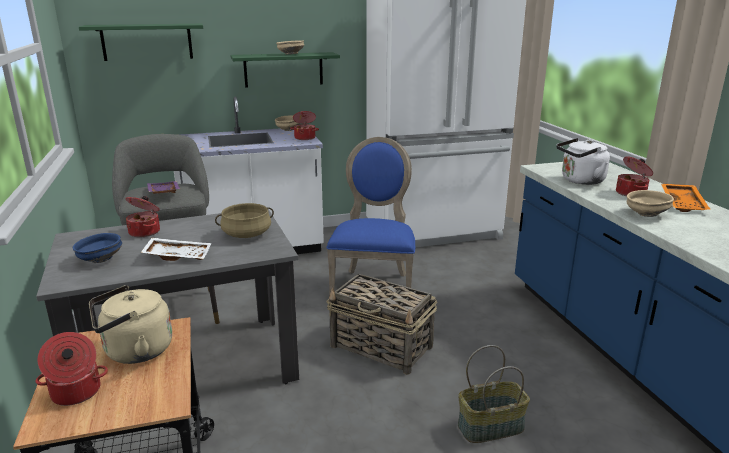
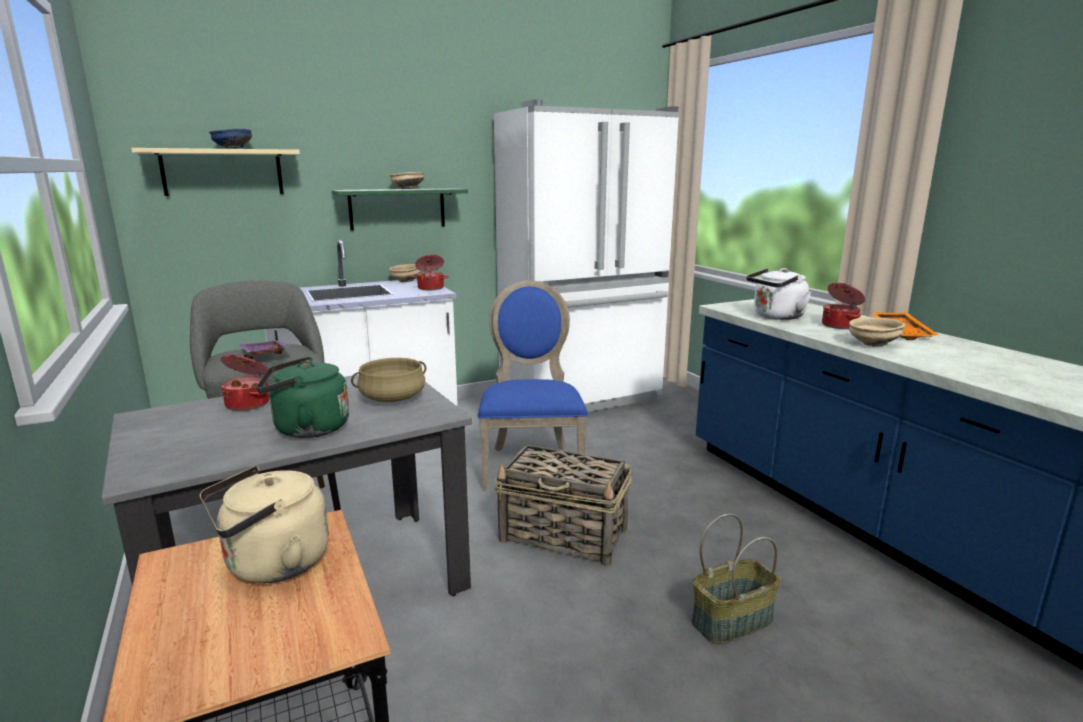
camera: 10 degrees left, 5 degrees down
(76, 393) = (192, 638): cooking pot -> none
(99, 260) = (191, 442): blue bowl -> blue bowl (232, 149)
(147, 42) = (223, 172): green shelf -> beige shelf
(178, 255) = (307, 429): white tray -> green kettle

